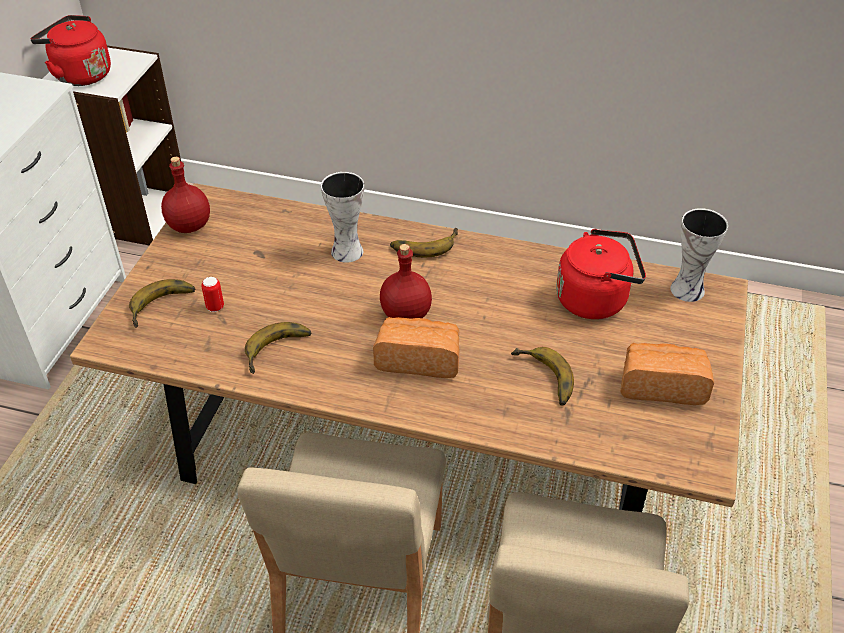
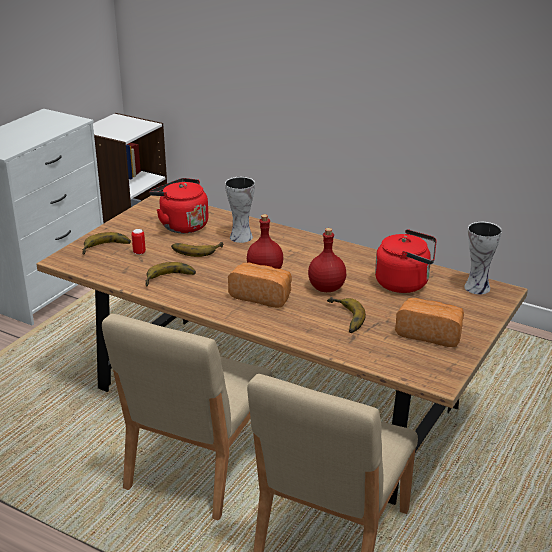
camera: 15 degrees right, 15 degrees down
(80, 75) = (107, 128): red kettle -> red kettle (181, 225)
(189, 225) = (143, 211): red bottle -> red bottle (326, 288)
(424, 243) = (296, 240): banana -> banana (196, 249)

